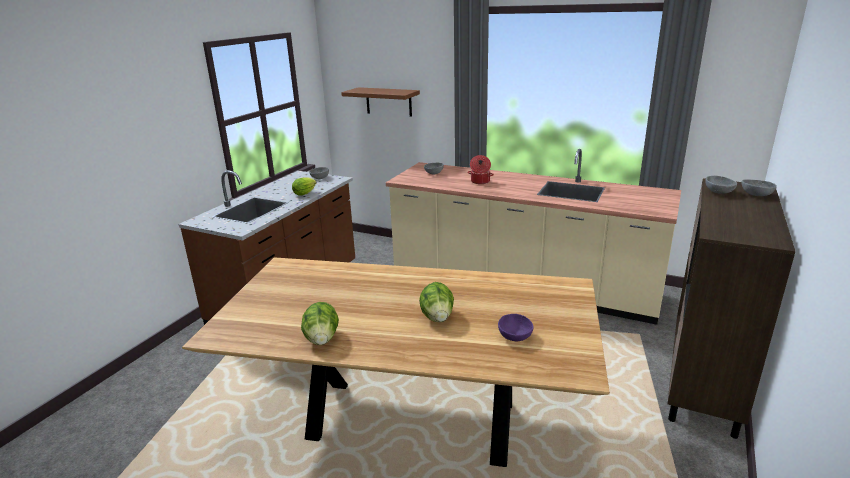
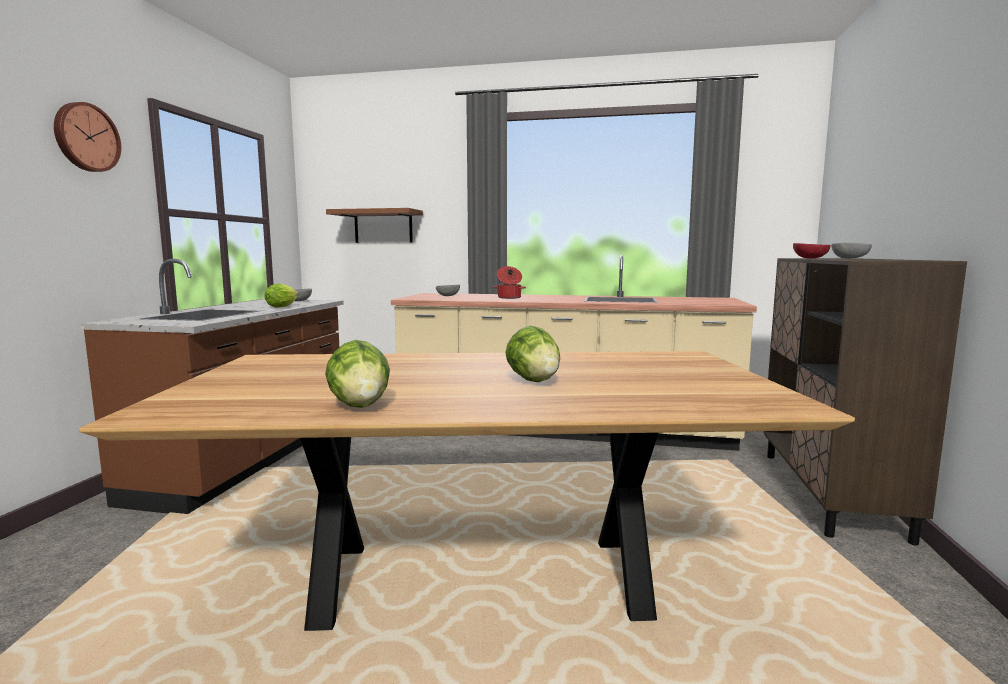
camera: 15 degrees left, 15 degrees down
(167, 91) = (86, 137): none -> wall clock
(515, 336) = (663, 387): purple bowl -> none
(719, 192) = (810, 258): grey bowl -> red bowl

